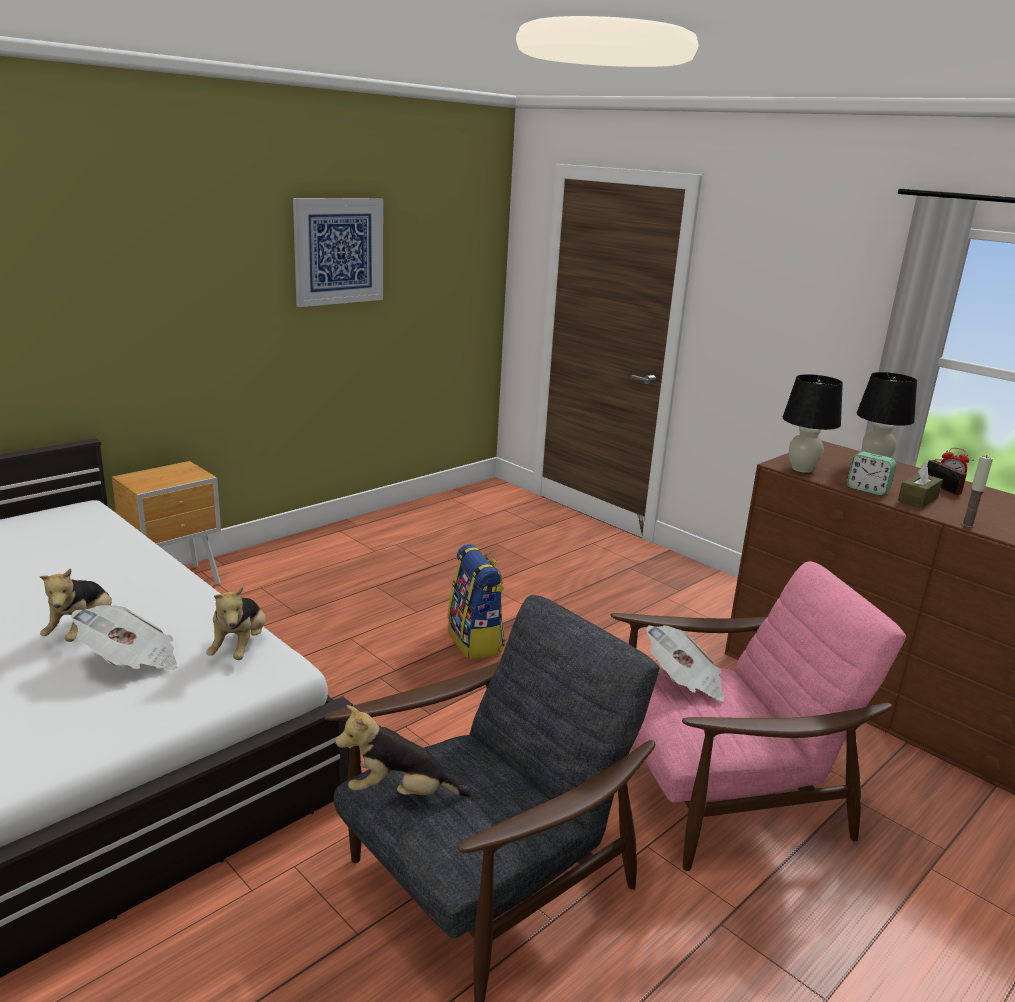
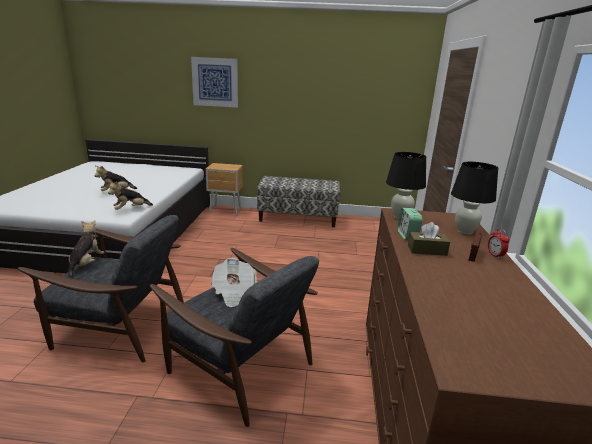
camera: 50 degrees right, 0 degrees up
(131, 661) = (105, 201): newspaper -> none
(339, 251) = (322, 86): picture -> picture (215, 82)
(341, 541) = (298, 218): none -> bench
(401, 793) = (86, 264): plush toy -> plush toy turned 45 degrees clockwise
(476, 641) = (272, 265): backpack -> none
(722, 793) = (238, 364): pink armchair -> grey armchair
(967, 525) = (412, 270): candle -> none

